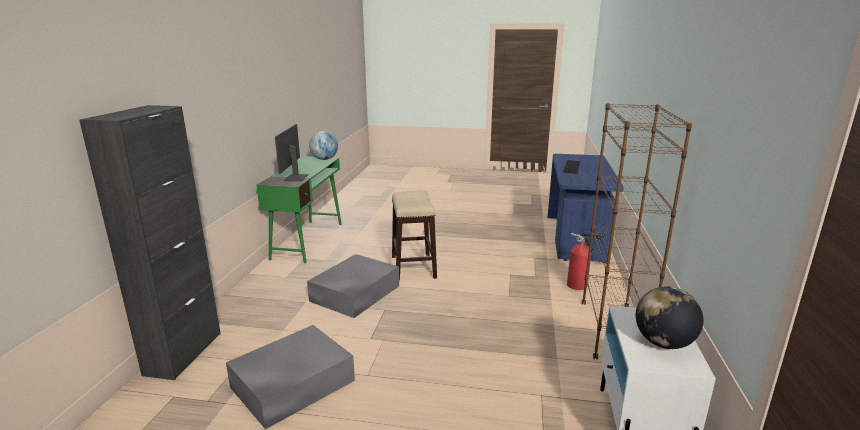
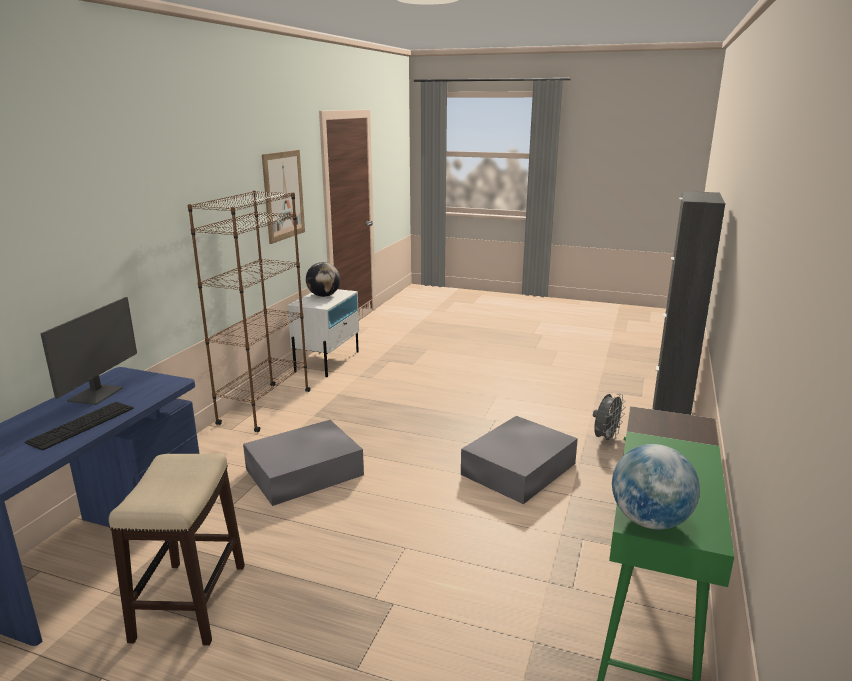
camera: 170 degrees left, 0 degrees up
(268, 326) = (605, 439): none -> grey fan
(291, 384) = (554, 396): grey storage box -> grey storage box (306, 472)
(295, 178) = (658, 433): monitor -> monitor (97, 394)
(413, 266) = (434, 507): stool -> stool (190, 602)
(579, 286) = (232, 452): fire extinguisher -> none
(730, 163) = (283, 195): none -> picture

